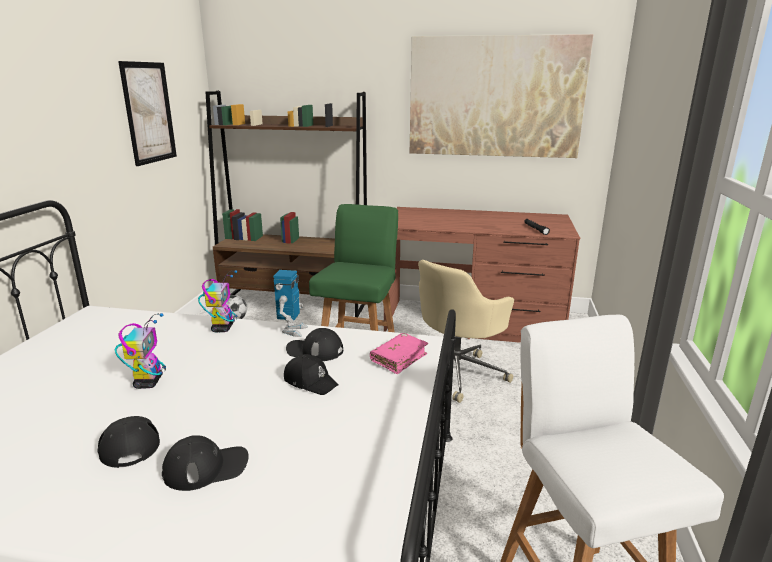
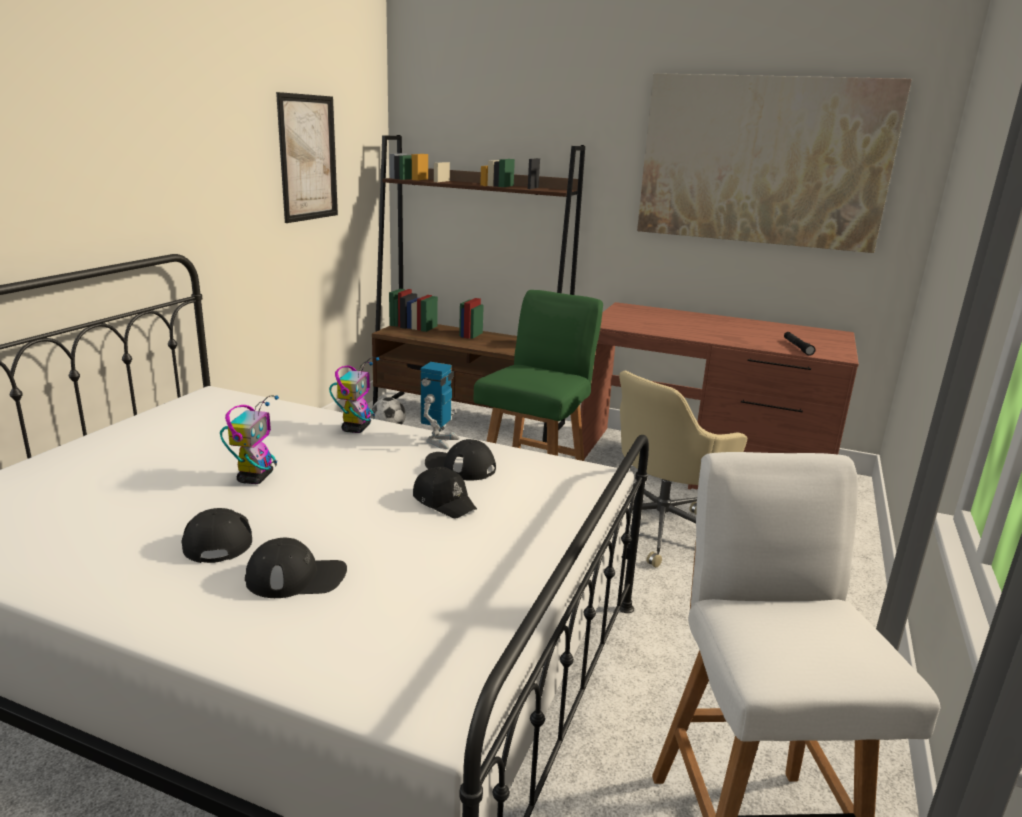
camera: 10 degrees right, 0 degrees up
(399, 359) = (563, 489): pink book -> none

